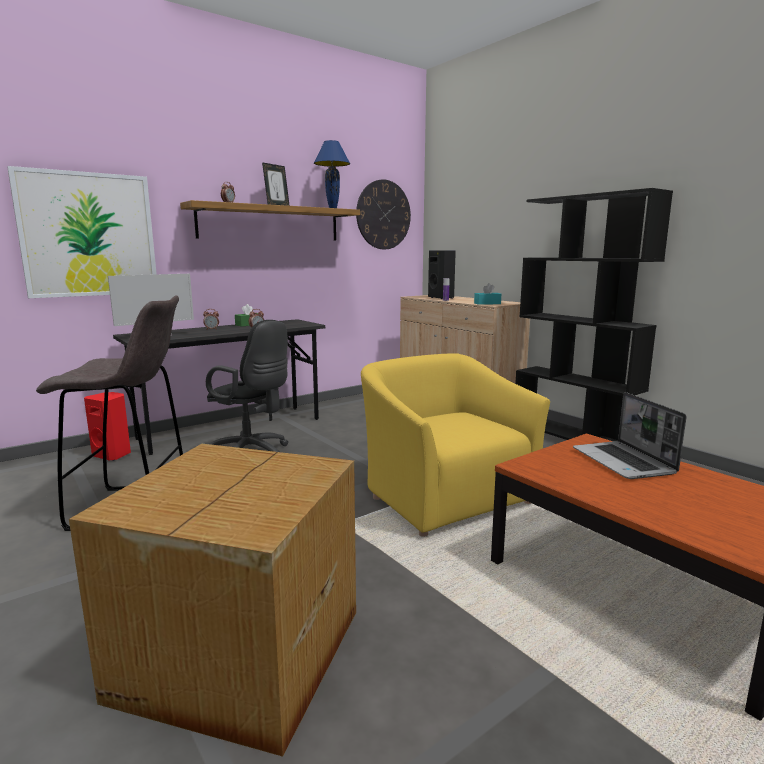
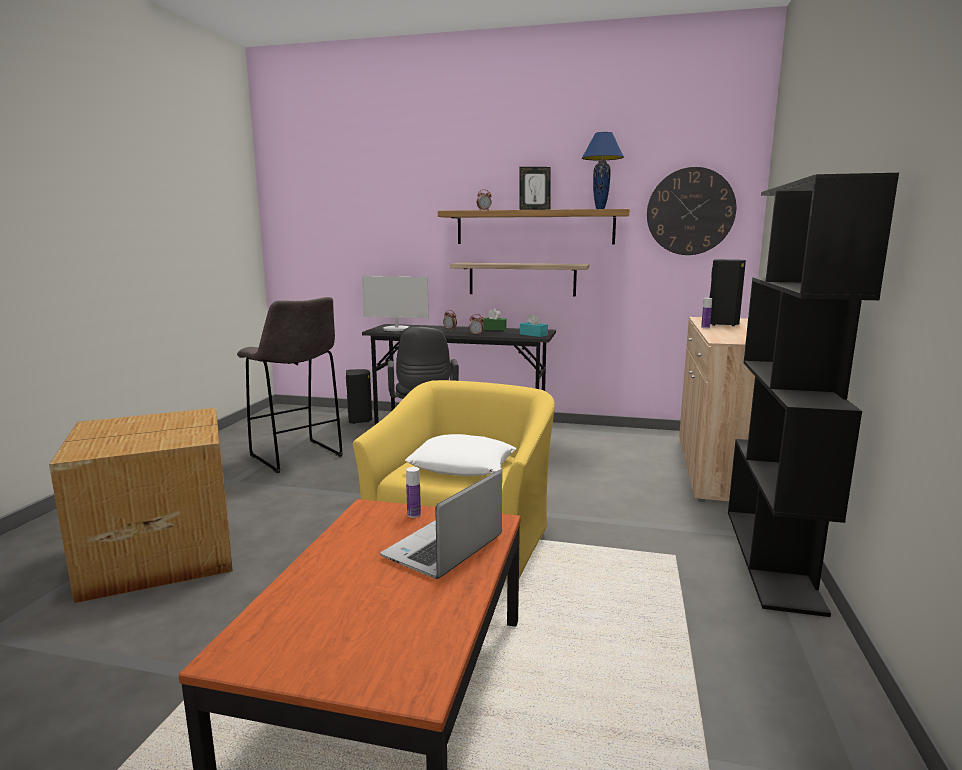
camera: 50 degrees right, 0 degrees up
(88, 235) = (375, 242): picture -> none
(113, 455) = (360, 420): red speaker -> black speaker
(262, 273) = (522, 279): none -> shelf
(458, 425) = (462, 465): none -> white pillow
(487, 303) = (726, 338): turquoise tissue box -> turquoise tissue box (533, 334)
(553, 456) = (414, 514): none -> bottle

